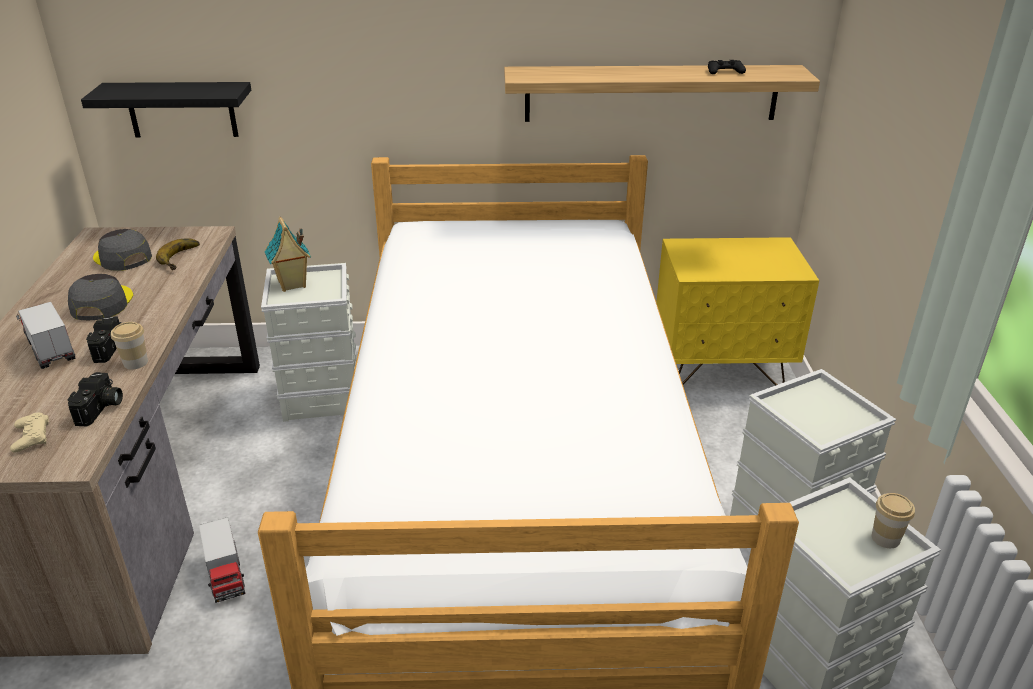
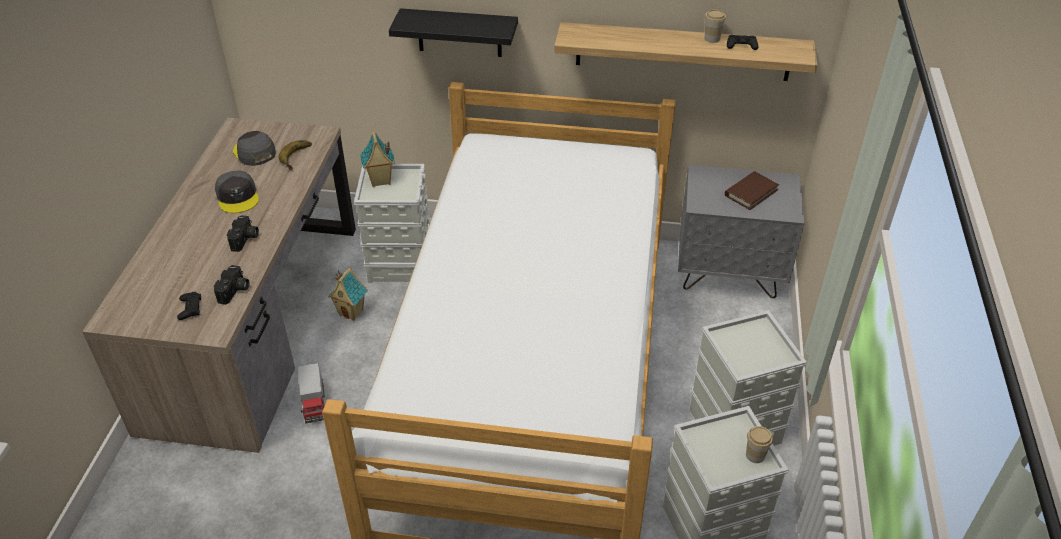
camera: 10 degrees right, 10 degrees up
(31, 436) = (190, 308): beige game controller -> black game controller
(51, 350) = (202, 236): toy truck -> none
(101, 304) = (238, 197): grey cap -> grey cap turned 150 degrees clockwise
(135, 363) = (259, 254): cup -> cup (712, 38)
(181, 109) = (304, 33): black shelf -> black shelf (459, 33)
(266, 457) = (352, 312): none -> toy house
(721, 368) = (729, 274): yellow nightstand -> grey nightstand
(745, 258) = (751, 193): none -> brown book

